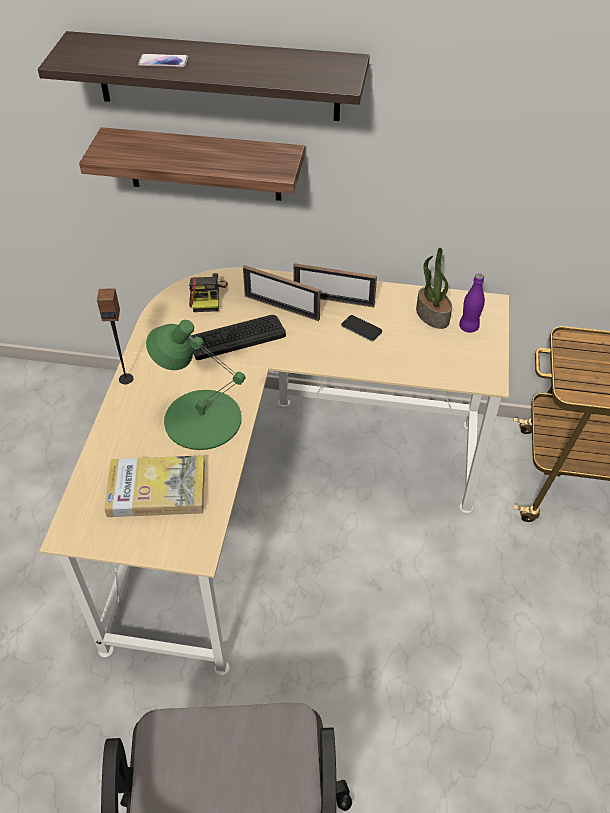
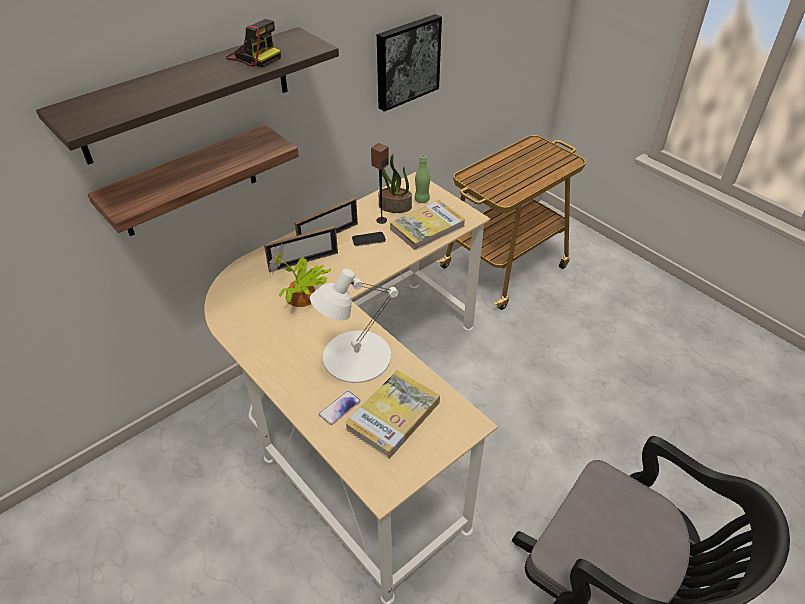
camera: 50 degrees left, 5 degrees down
(126, 378) = (267, 376): speaker -> speaker (381, 220)
(163, 62) = (167, 90): phone -> phone (339, 408)
(202, 418) = (355, 356): green table lamp -> white table lamp
(207, 296) = (243, 289): camera -> camera (253, 57)
(236, 337) = (302, 297): keyboard -> potted plant
(431, 358) = (427, 227): none -> book
(468, 327) = (422, 200): purple bottle -> green bottle
(529, 154) = (406, 61): none -> picture

